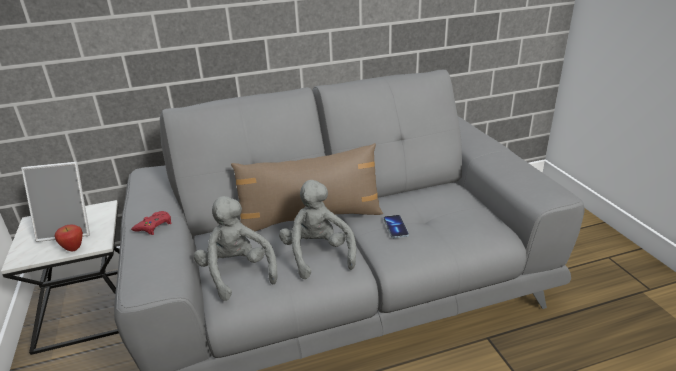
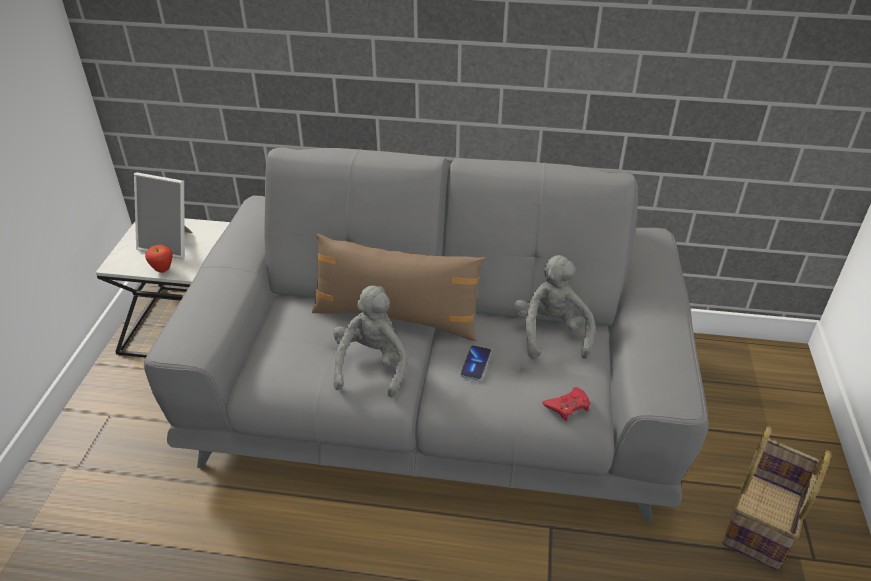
camera: 25 degrees right, 10 degrees up
(154, 226) = (224, 278): red game controller -> red game controller (567, 406)
(237, 273) = (282, 356): grey plush toy -> grey plush toy (551, 333)
(602, 278) = (760, 518): none -> basket

